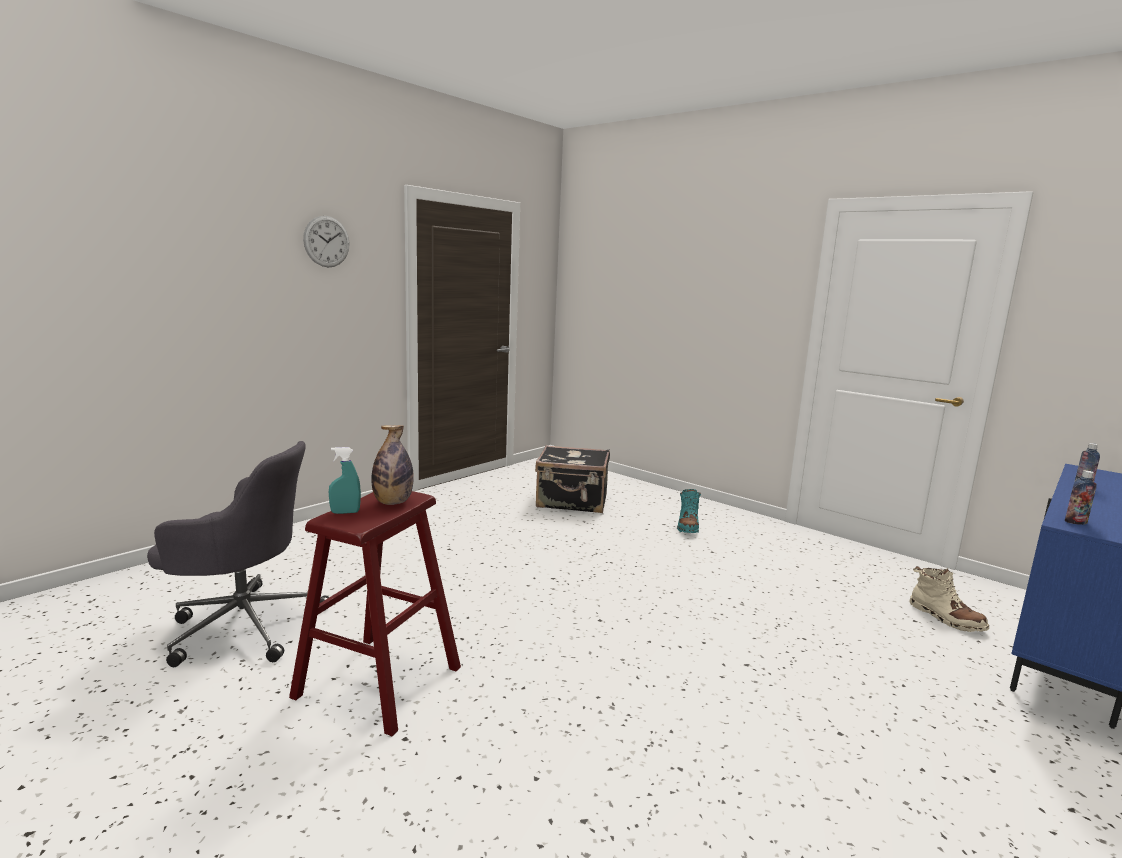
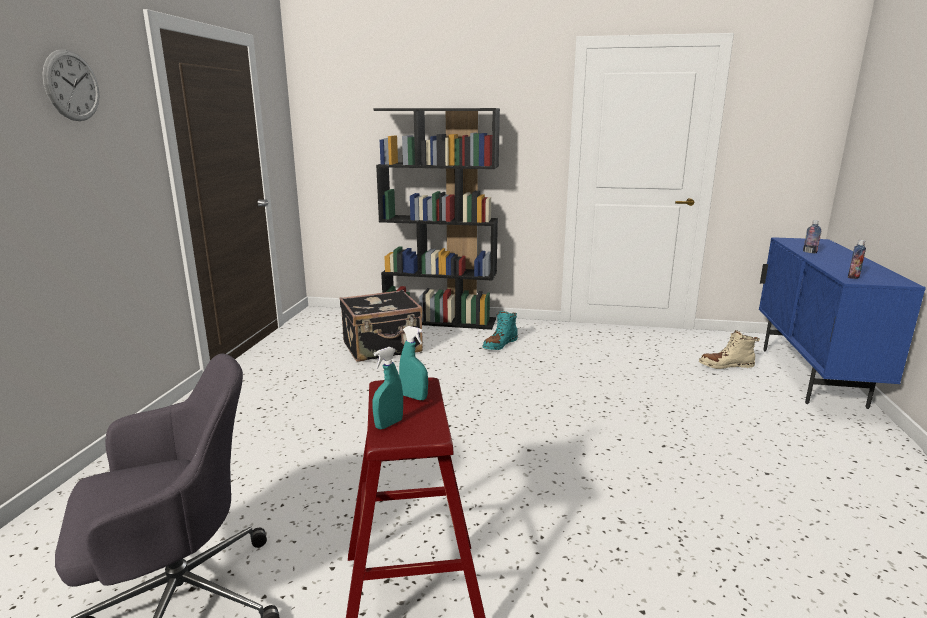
camera: 30 degrees left, 5 degrees up
(392, 502) = (414, 397): bottle -> turquoise spray bottle
(654, 492) = (440, 320): none -> black bookcase
(687, 526) = (500, 345): turquoise boot -> turquoise boot turned 60 degrees clockwise
(945, 618) = (726, 366): beige boot -> beige boot turned 150 degrees clockwise

